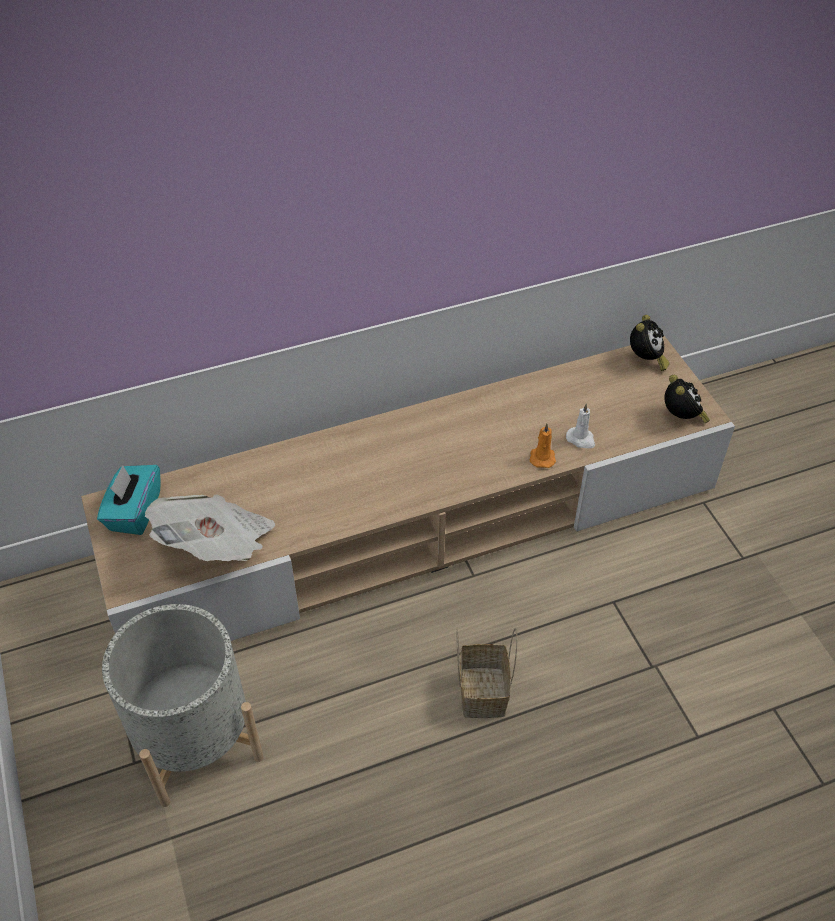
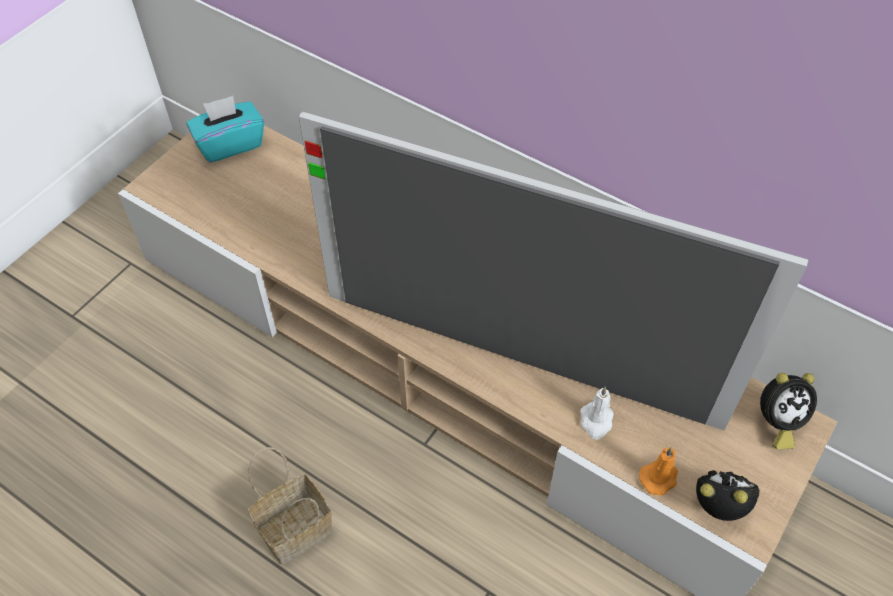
camera: 55 degrees right, 5 degrees up
(195, 739) = (115, 341): grey planter -> none
(217, 545) = (234, 215): newspaper -> none
(501, 450) = (517, 358): none -> television
(542, 457) = (539, 399): orange candle -> orange candle (659, 477)
(681, 418) = (720, 506): alarm clock -> alarm clock turned 120 degrees counterclockwise

